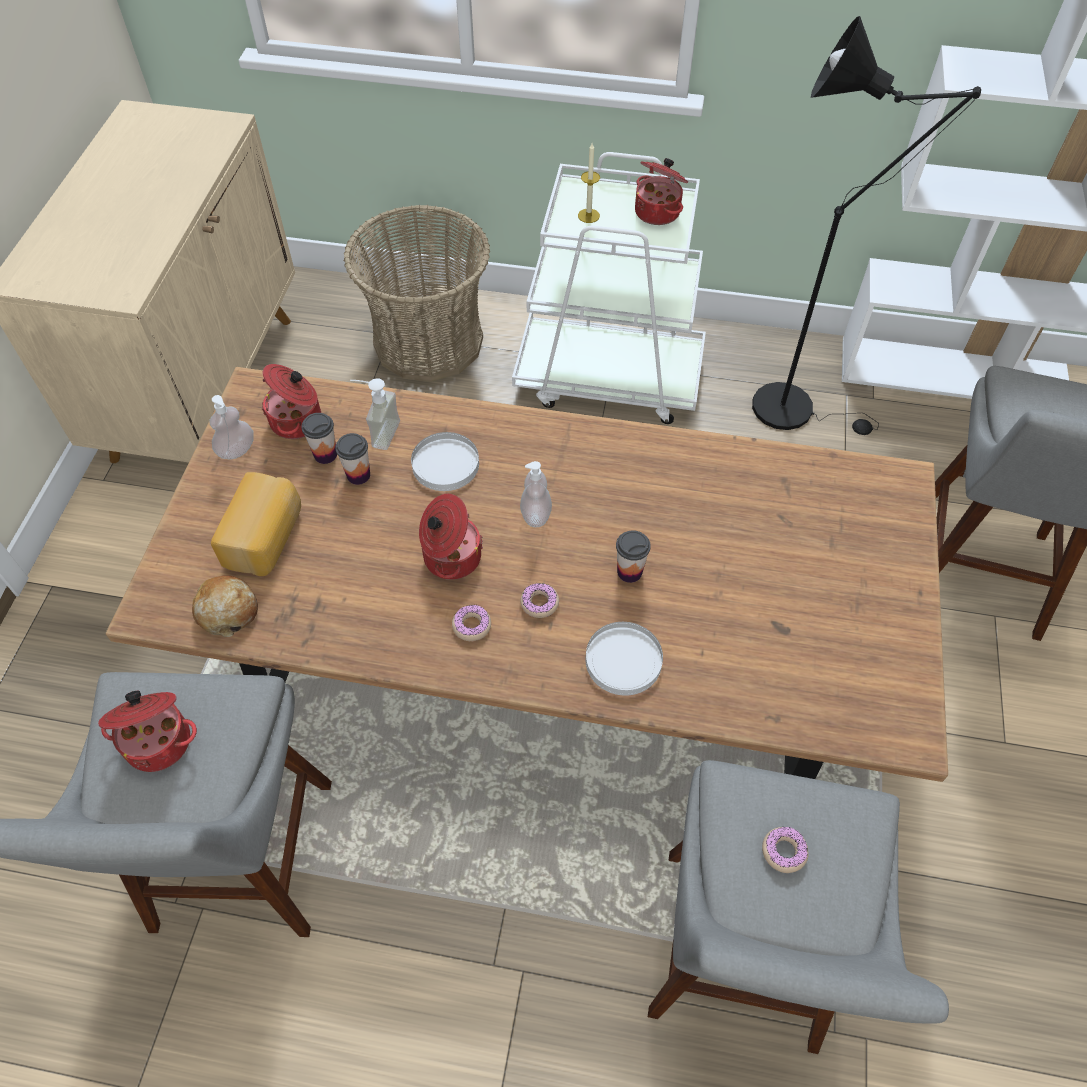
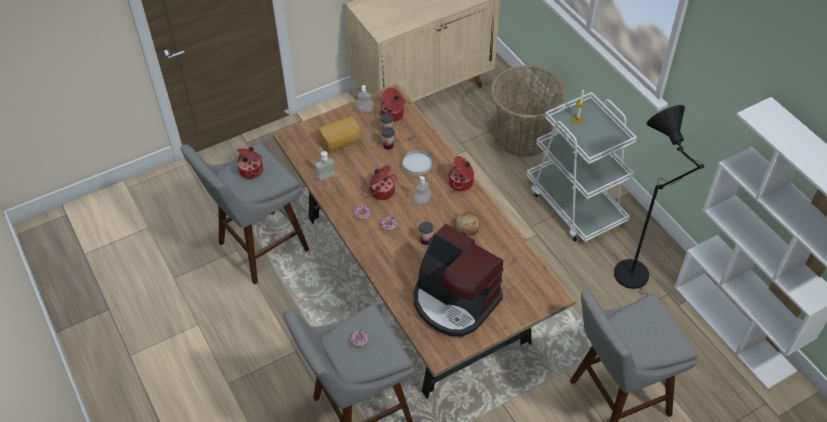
camera: 50 degrees right, 5 degrees down
(227, 611) = (307, 153): bread -> bread (467, 226)
(378, 432) = (410, 137): soap dispenser -> soap dispenser (325, 173)
(624, 660) = (389, 260): white plate -> none
(658, 211) = (606, 137): cooking pot -> cooking pot (461, 183)
(805, 626) = (454, 301): none -> coffee machine

